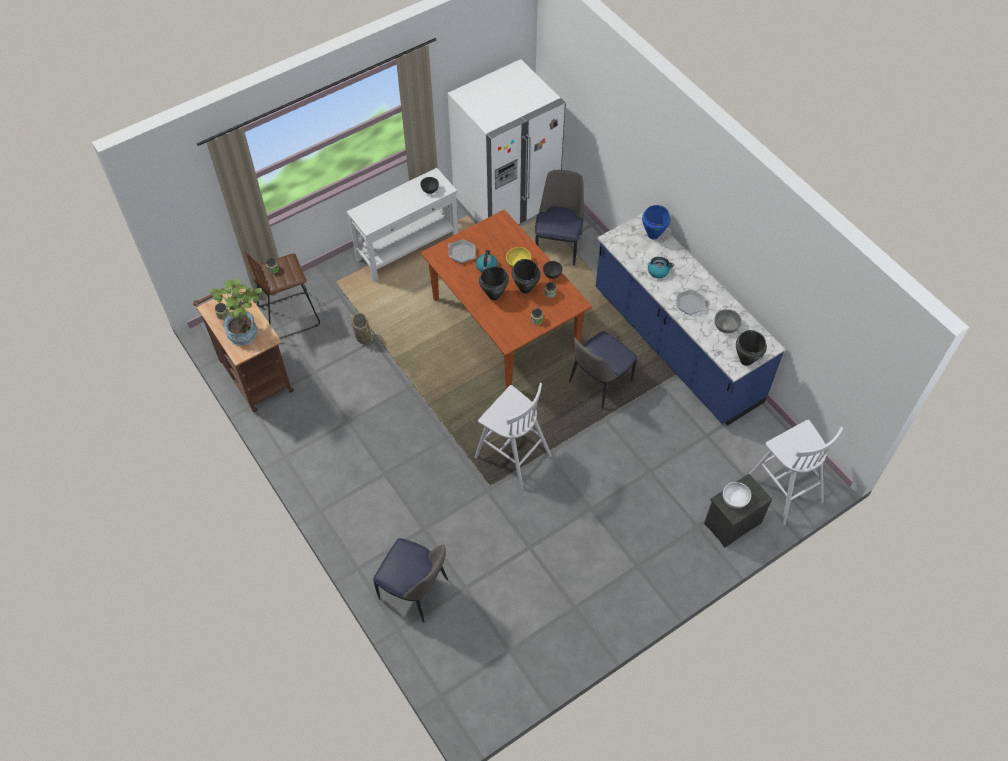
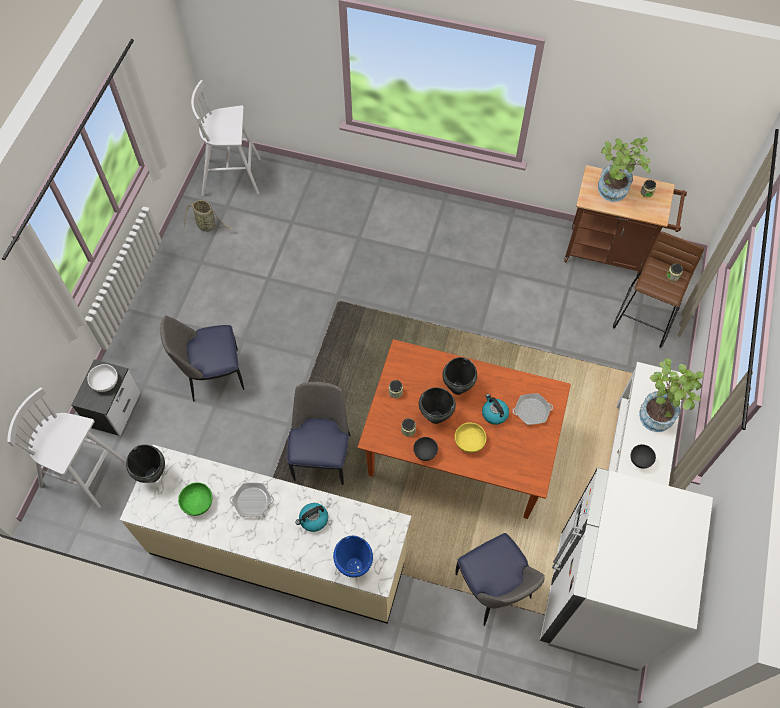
camera: 140 degrees right, 5 degrees up
(363, 337) = (566, 345): basket -> basket (208, 226)
(389, 203) = (659, 413): none -> potted plant
(415, 591) = (324, 197): chair -> chair (213, 375)
(511, 456) = (342, 335): white stool -> white stool (233, 176)
(675, 346) = (279, 553): blue counter -> beige counter
(726, 326) = (197, 503): grey bowl -> green bowl

